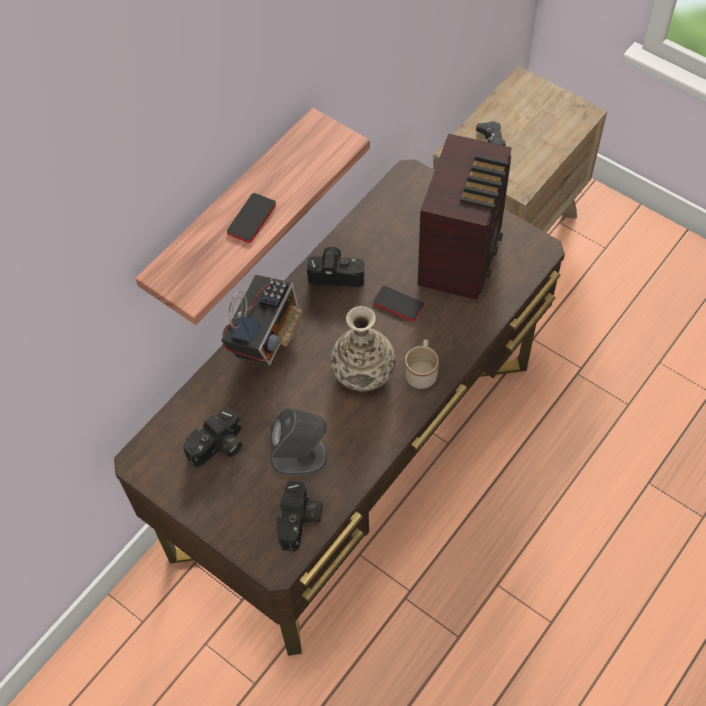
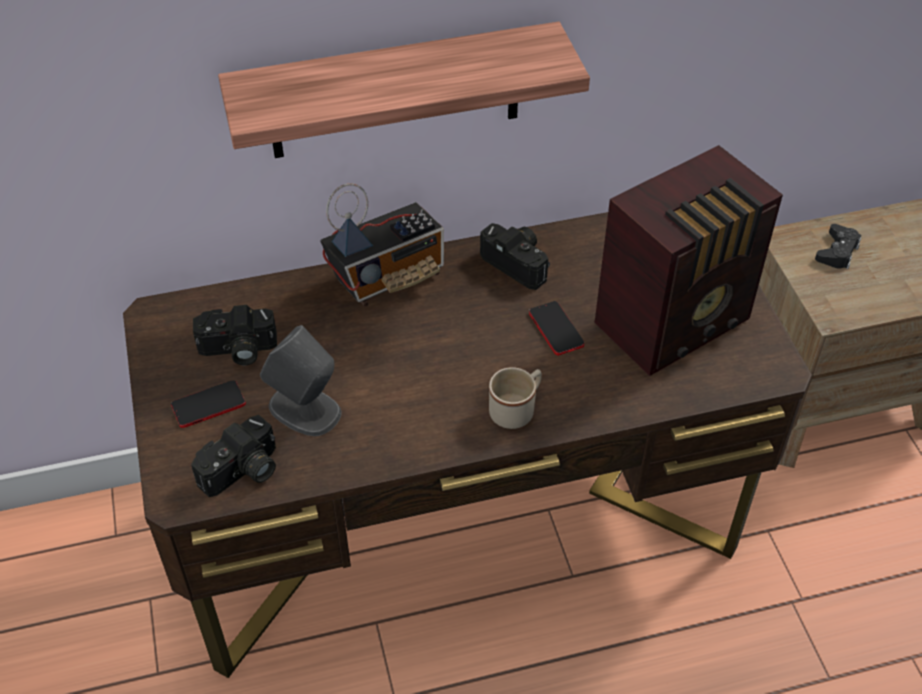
camera: 35 degrees right, 10 degrees down
(251, 218) = (386, 82): phone -> phone (208, 405)
(363, 371) = (453, 370): vase -> none

